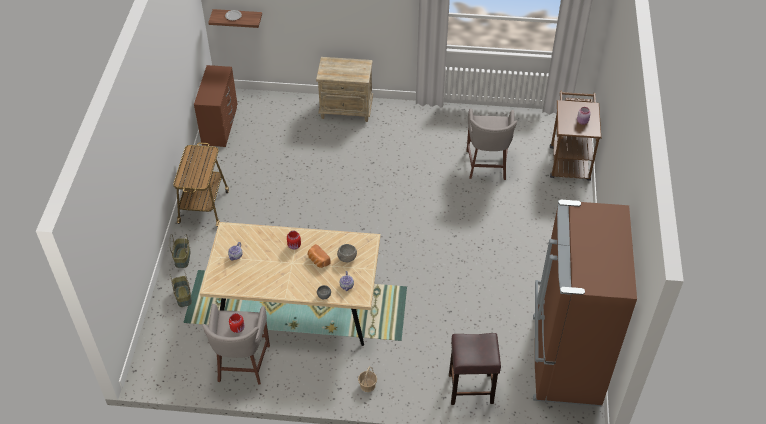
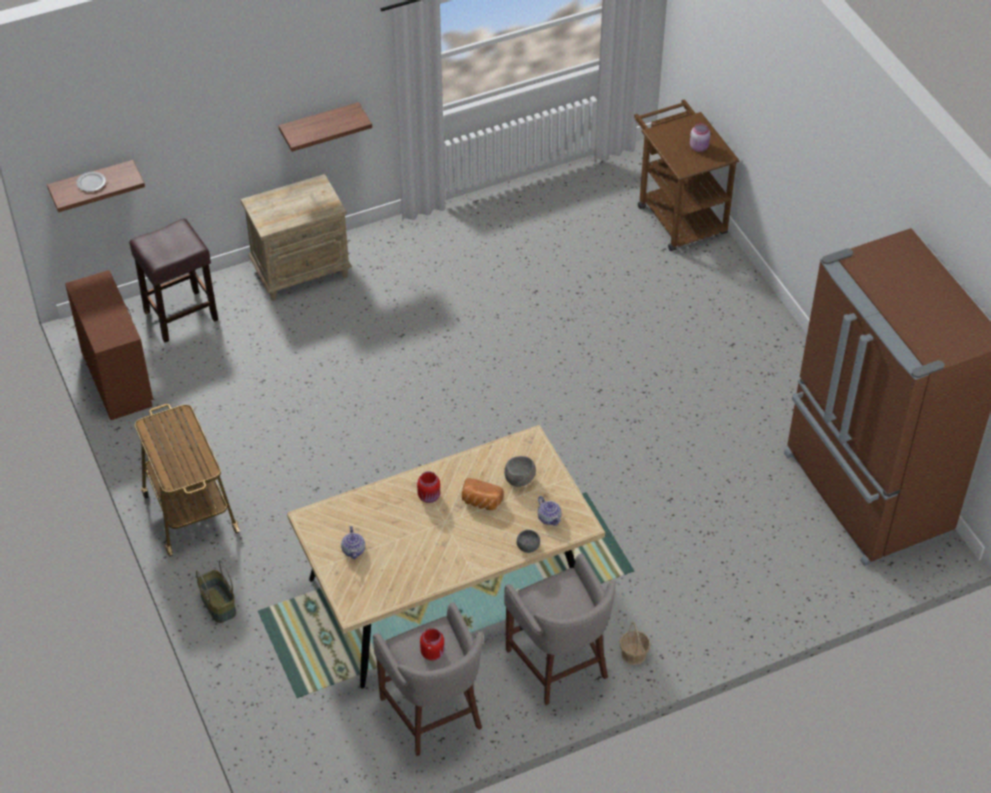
camera: 30 degrees left, 0 degrees up
(182, 296) = (264, 660): basket -> none
(373, 31) = (319, 125): none -> shelf
(471, 388) = (775, 590): brown stool -> brown stool (182, 315)
(487, 166) = (571, 271): grey stool -> grey stool (560, 665)

